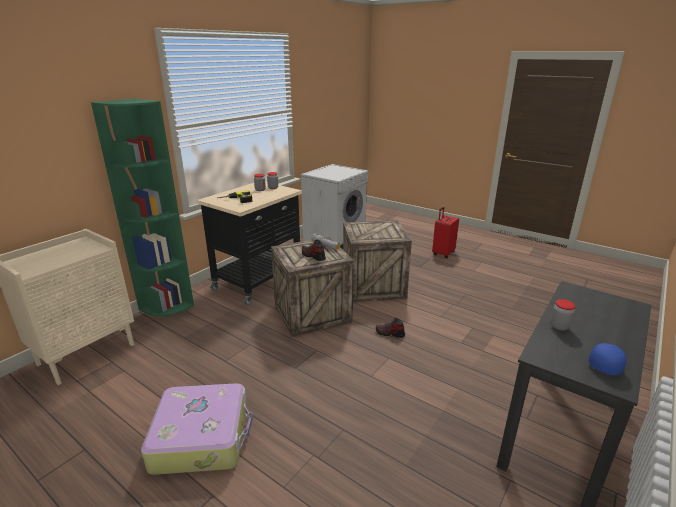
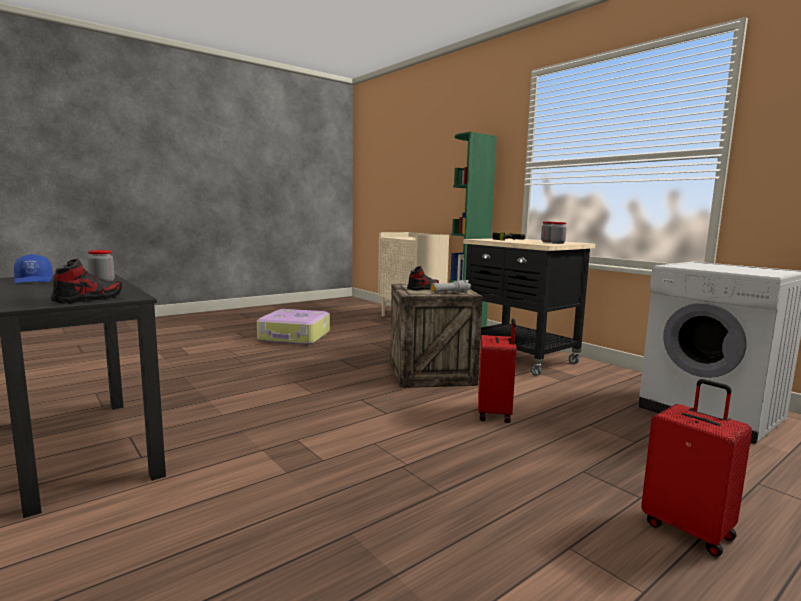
camera: 105 degrees right, 15 degrees down
(374, 286) = (495, 413): crate -> red suitcase
(390, 333) = (358, 401): shoe -> shoe (88, 299)

